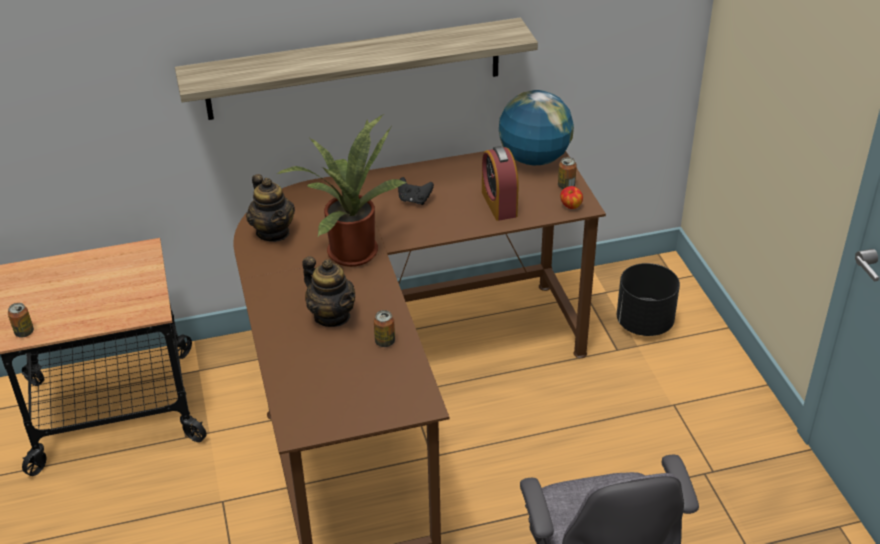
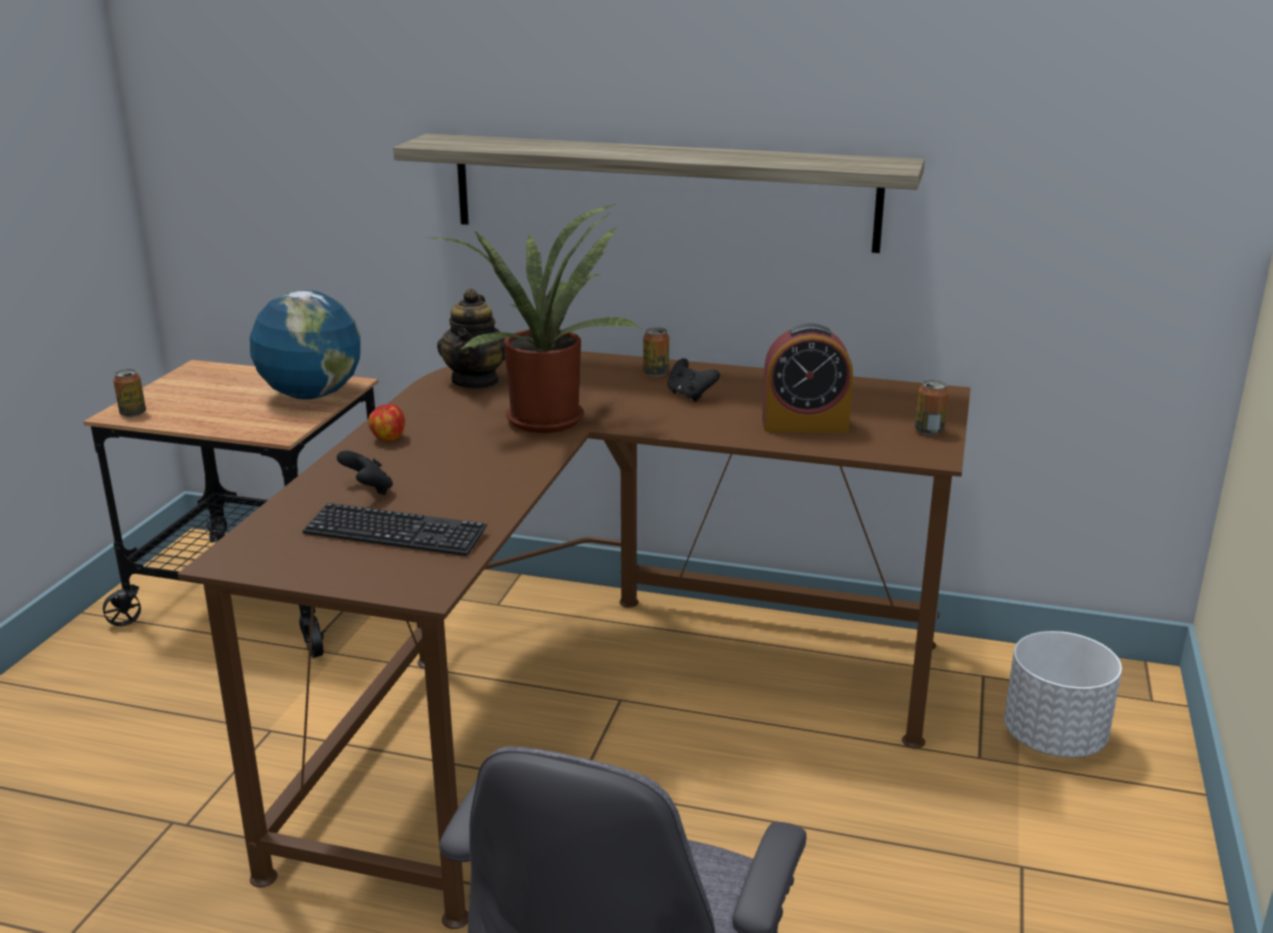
camera: 30 degrees right, 15 degrees down
(313, 349) = (368, 490): none -> black game controller
(332, 316) = (437, 467): teapot -> none
(365, 374) = (395, 533): none -> keyboard
(385, 342) = (467, 510): can -> can (656, 373)
(499, 204) = (805, 425): alarm clock -> alarm clock turned 105 degrees counterclockwise
(534, 159) = (910, 397): globe -> globe (311, 395)
(570, 206) = (912, 451): apple -> apple (388, 438)
(644, 323) = (1053, 739): black planter -> white planter

